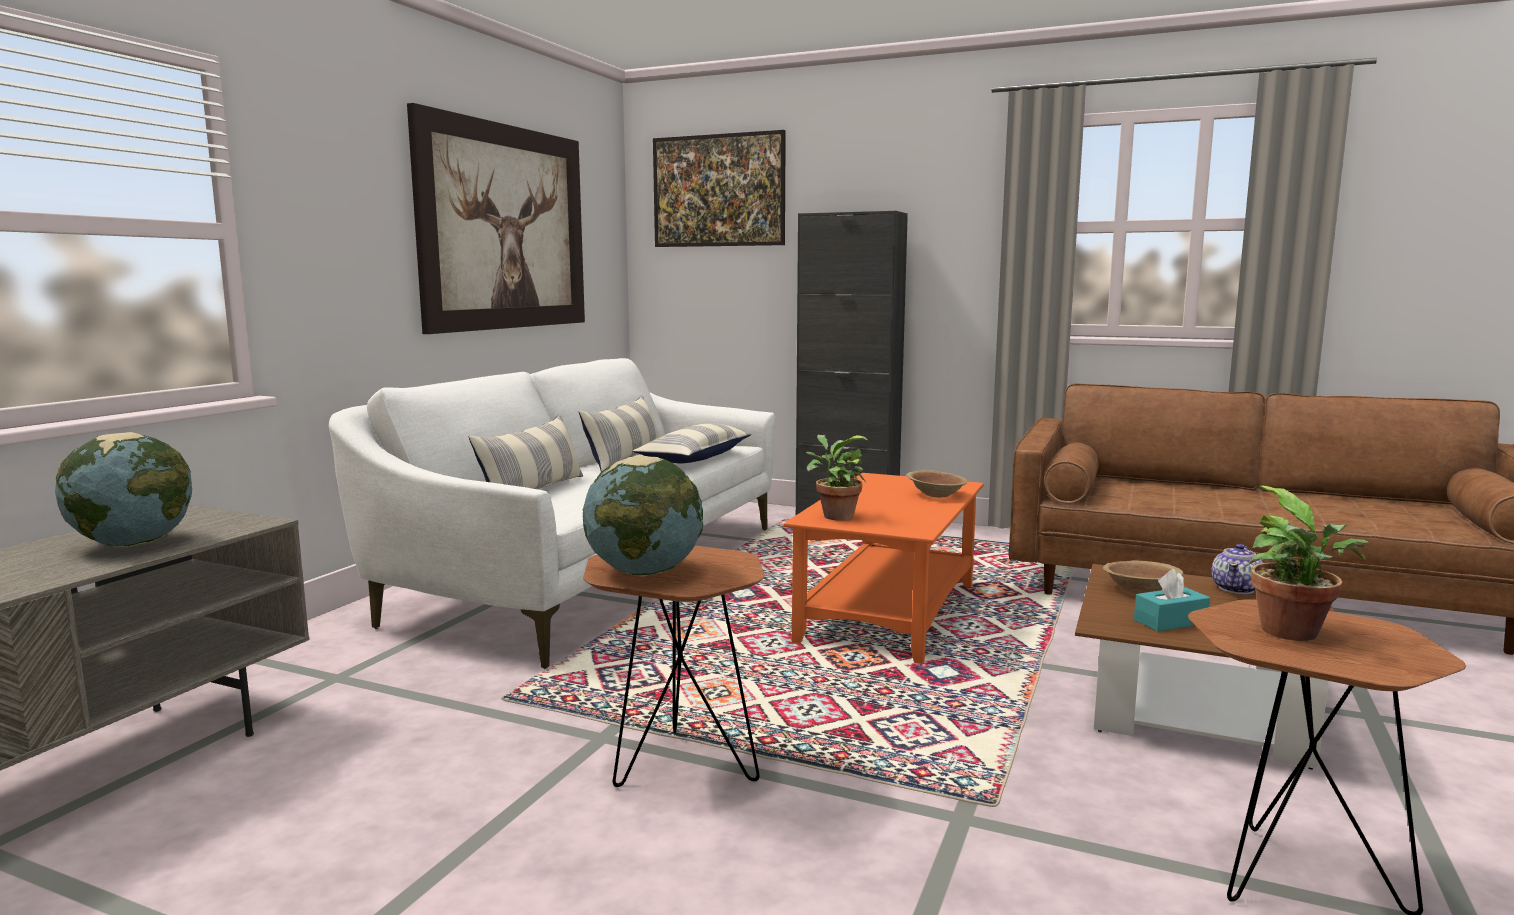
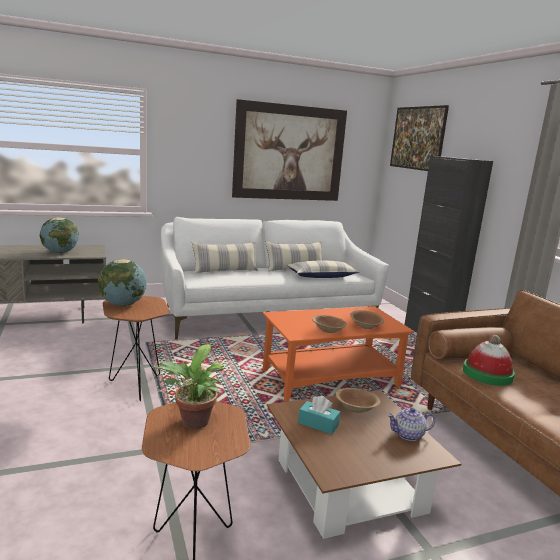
camera: 45 degrees right, 5 degrees up
(835, 516) = (289, 317): potted plant -> none
(924, 513) = (328, 330): none -> brown bowl
(1147, 498) = (487, 374): none -> hat

